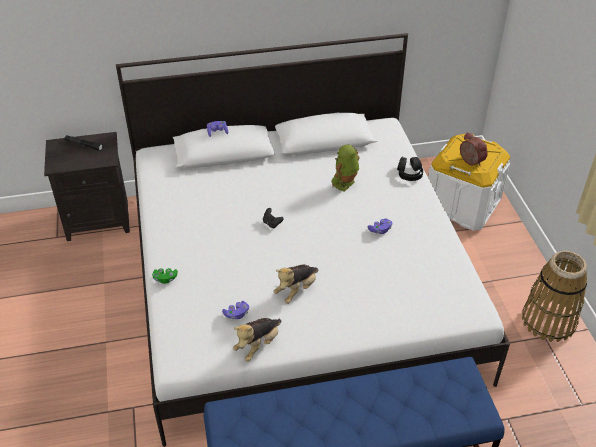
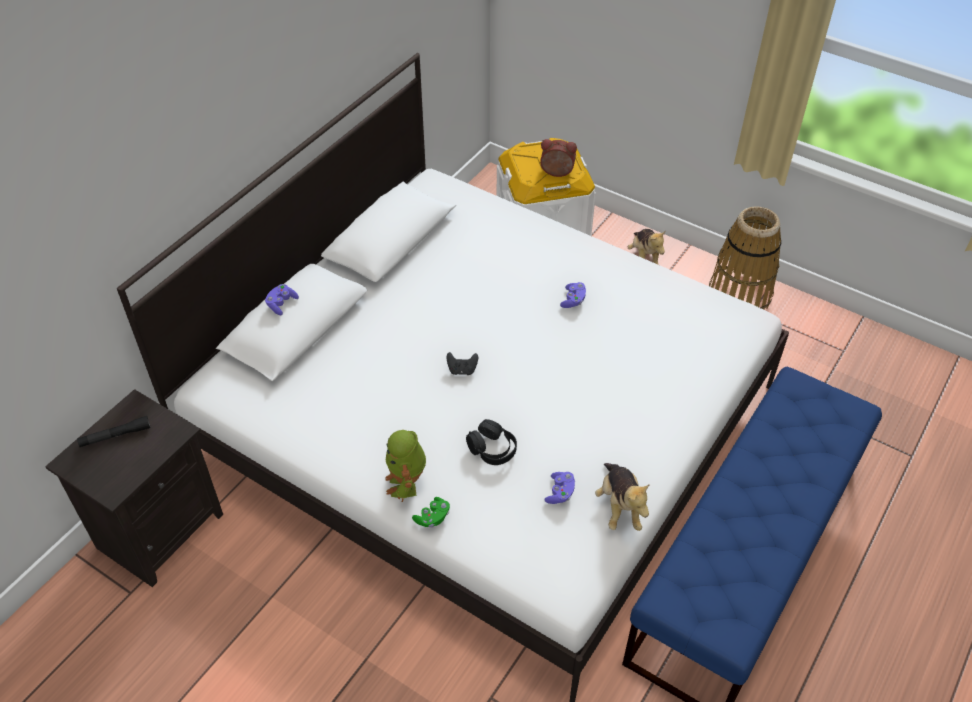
camera: 45 degrees left, 5 degrees up
(296, 290) = (578, 422): plush toy -> plush toy (644, 258)
(345, 185) = (478, 275): toy robot -> toy robot (407, 484)
(409, 174) = (523, 221): black headphones -> black headphones (492, 449)

